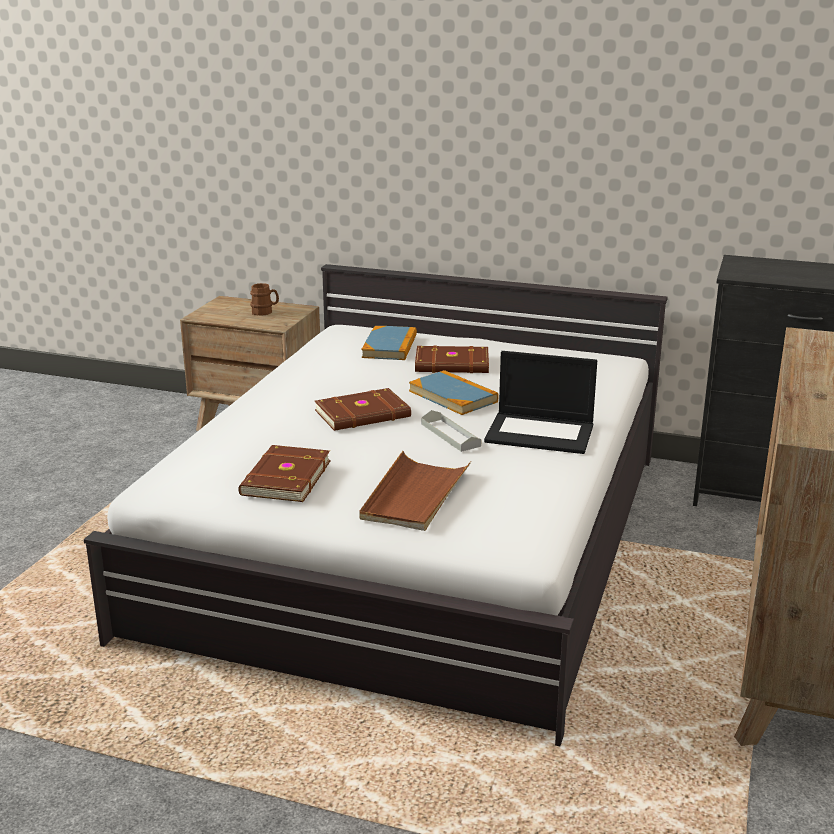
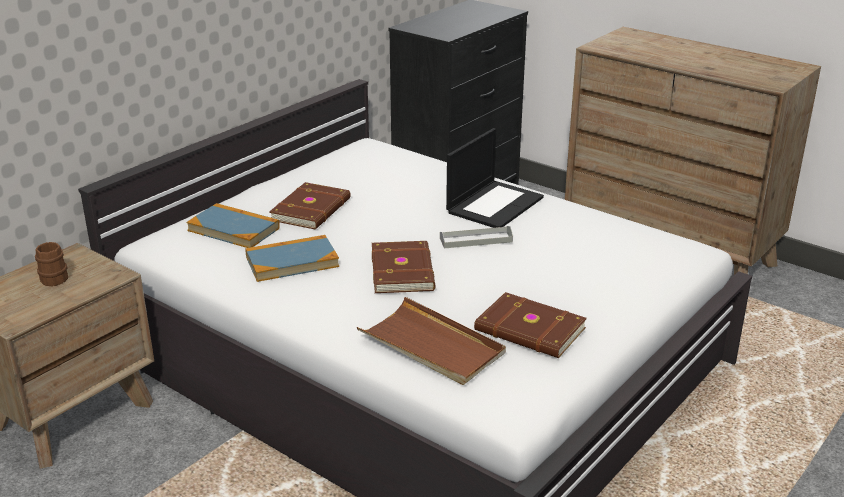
camera: 70 degrees left, 5 degrees up
(414, 495) = (588, 276): brown tray -> brown tray (432, 346)
(453, 396) = (390, 223): book -> book (292, 262)

